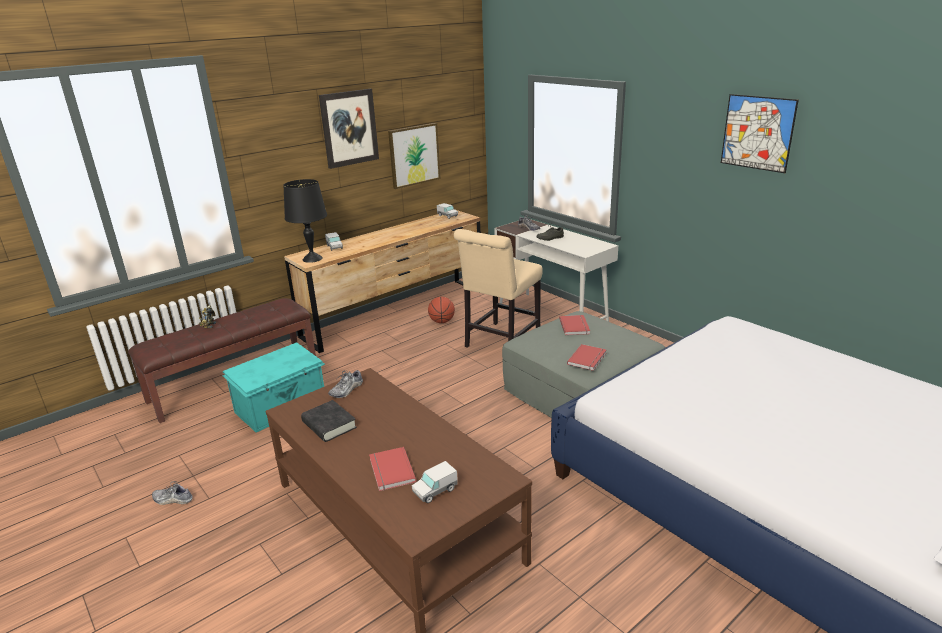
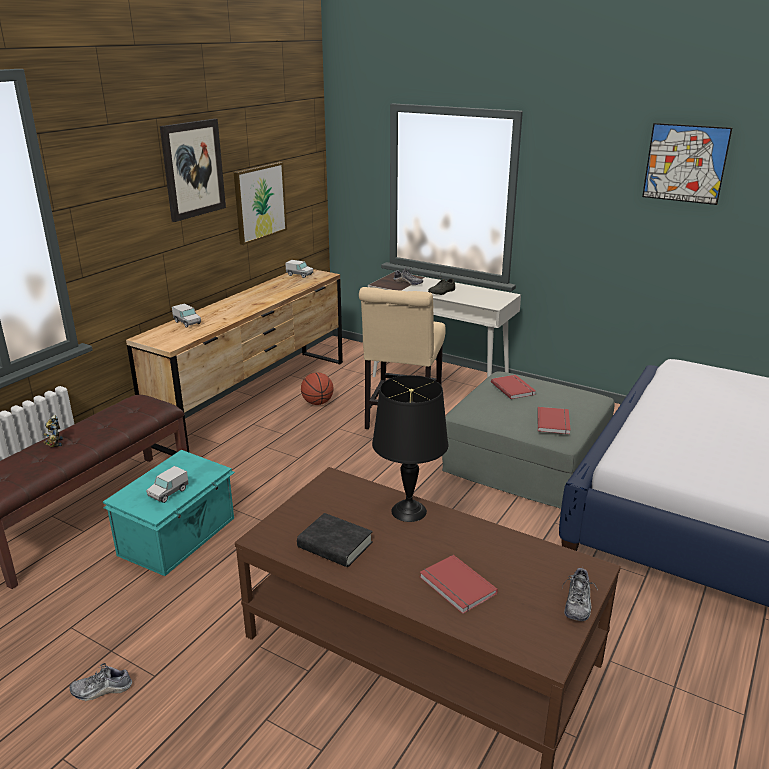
camera: 20 degrees left, 0 degrees up
(312, 258) = (169, 339): black table lamp -> black table lamp (408, 511)
(346, 390) = (322, 498): shoe -> shoe (577, 603)
(435, 491) = (527, 600): toy truck -> toy truck (168, 493)

